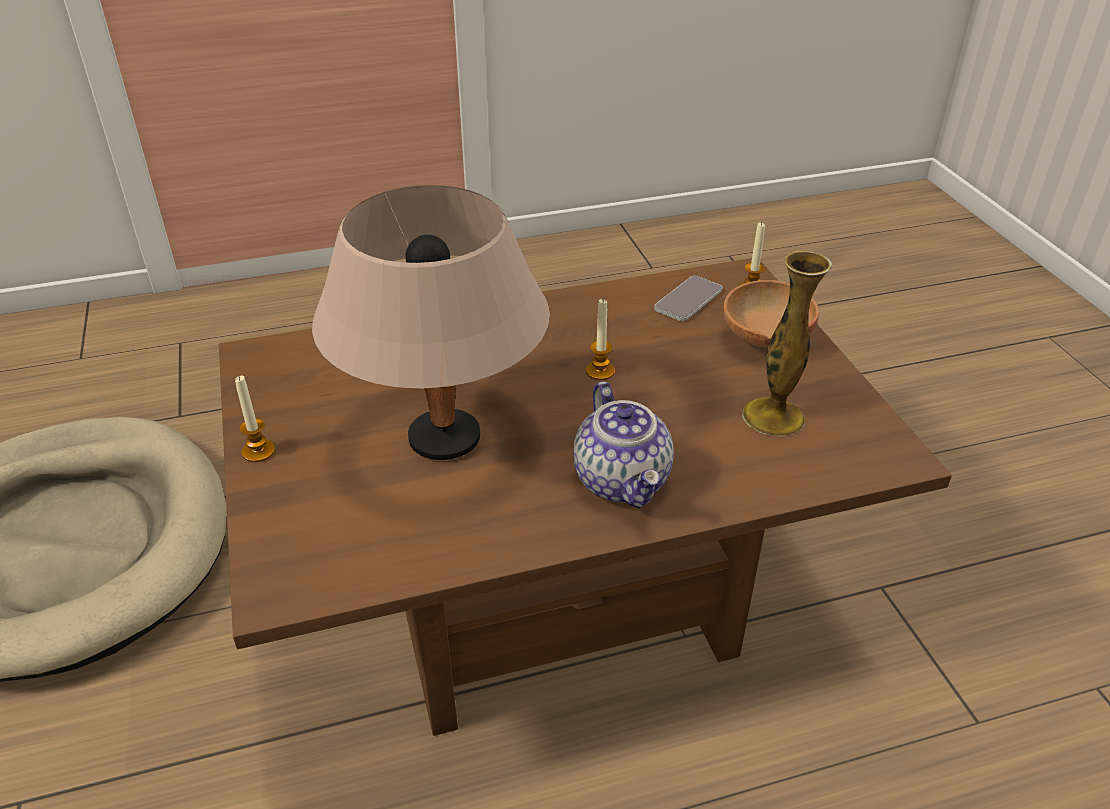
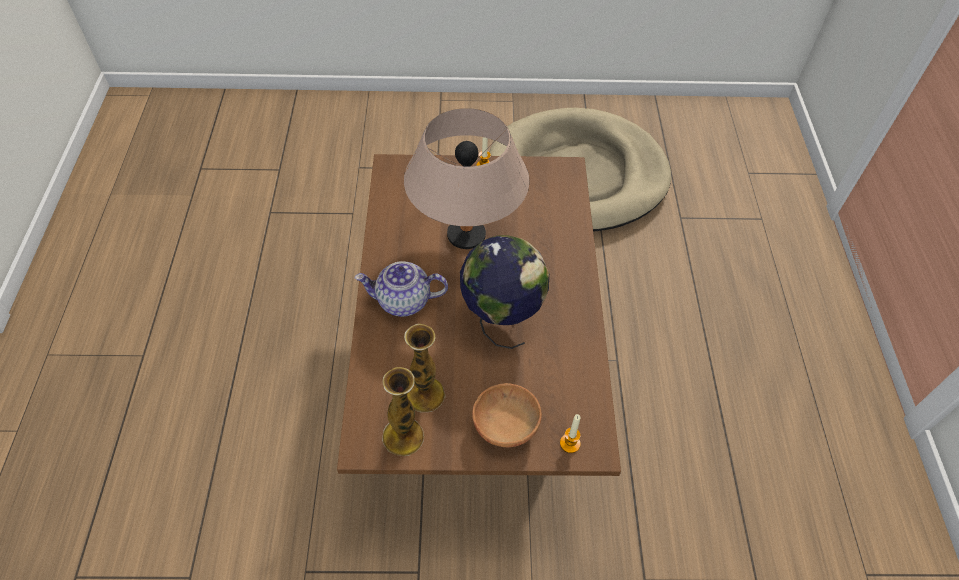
camera: 105 degrees right, 15 degrees up
(600, 371) = (501, 319): candle -> globe
(688, 300) = (568, 396): phone -> none
(852, 422) = (403, 437): none -> vase

